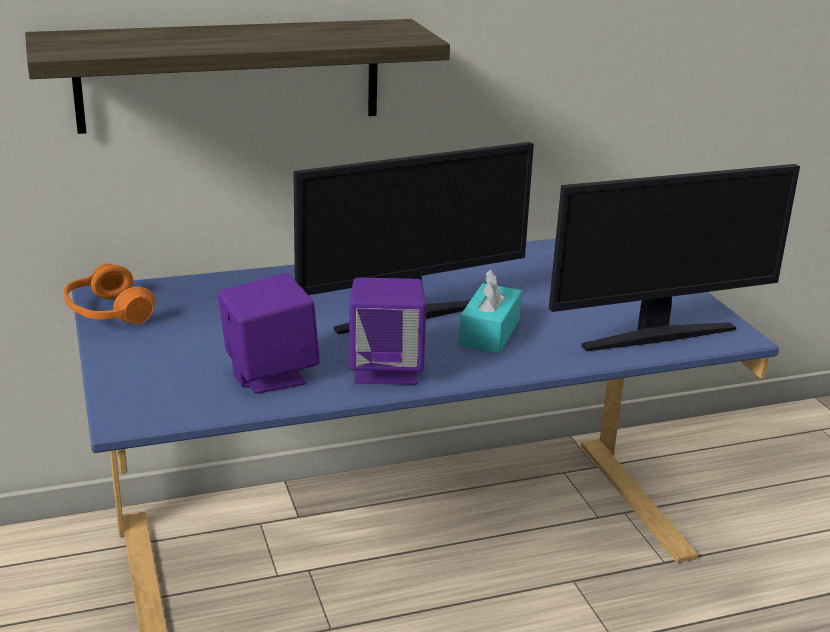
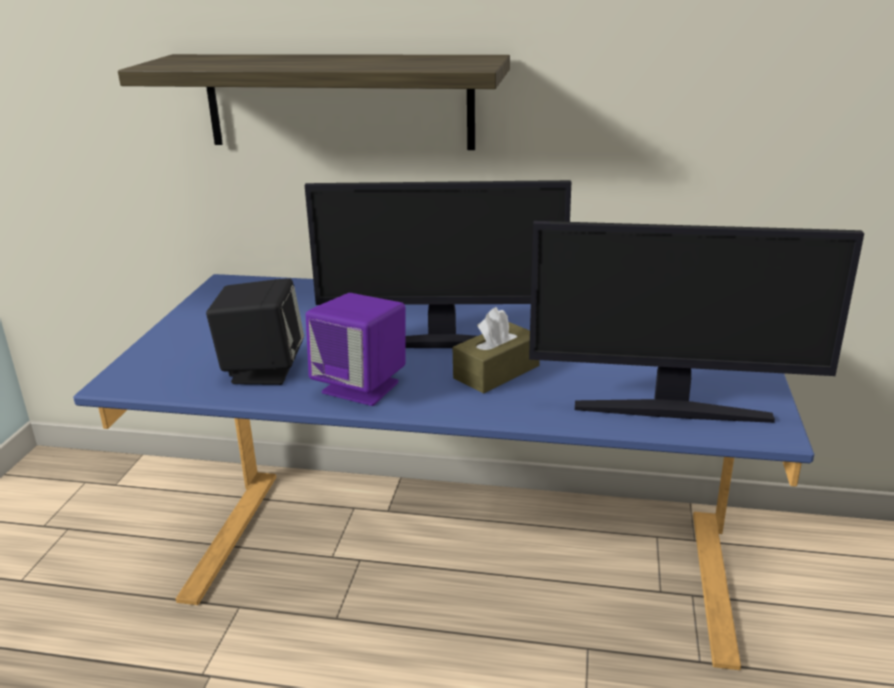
camera: 30 degrees right, 0 degrees up
(108, 313) = (210, 298): orange headphones -> none
(269, 375) = (262, 370): purple speaker -> black speaker
(489, 332) = (496, 372): turquoise tissue box -> brown tissue box

